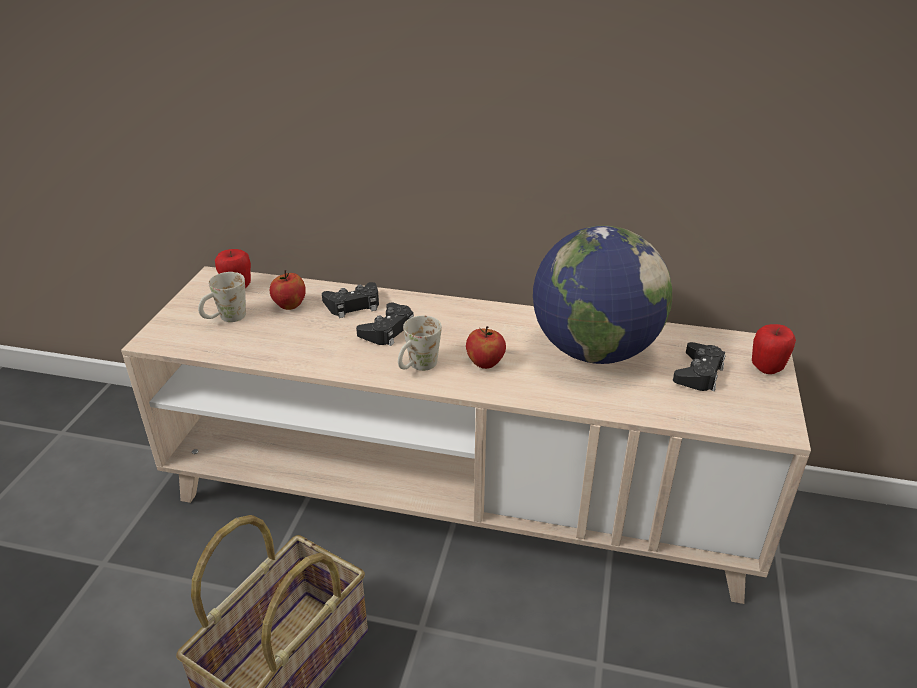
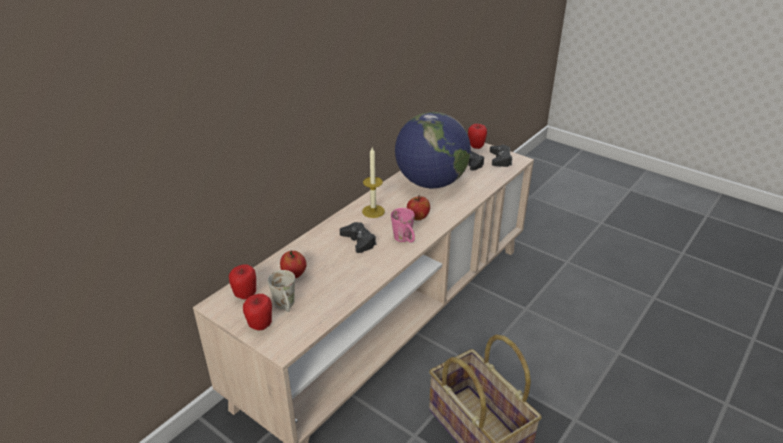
camera: 65 degrees left, 0 degrees up
(187, 313) = (260, 325): none -> apple
(353, 305) = (318, 248): black game controller -> black game controller (500, 159)
(417, 367) = (405, 240): white mug -> pink mug
(468, 321) = (373, 211): none -> candle

